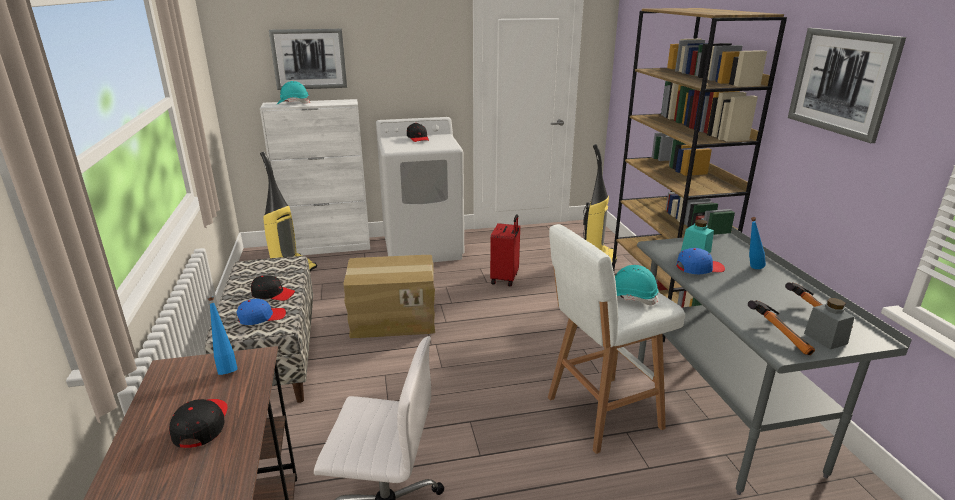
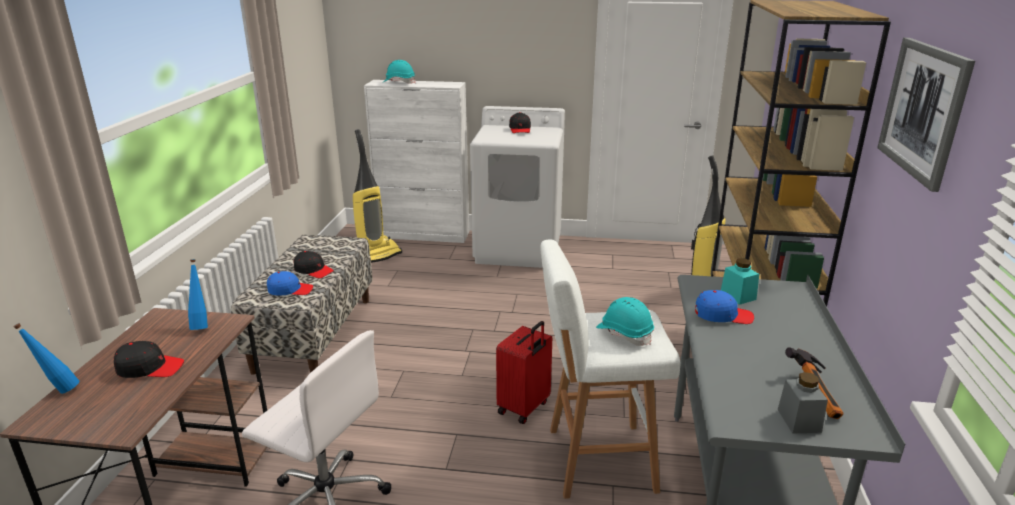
camera: 20 degrees right, 0 degrees up
(201, 425) = (150, 368): black cap -> black cap turned 75 degrees clockwise
(309, 59) = (420, 38): picture -> none
(393, 319) = (444, 318): cardboard box -> none
(505, 278) = (586, 297): red suitcase -> red suitcase (524, 408)
(751, 268) = (788, 326): blue bottle -> blue bottle (58, 390)
(782, 336) = (746, 407): hammer -> none

